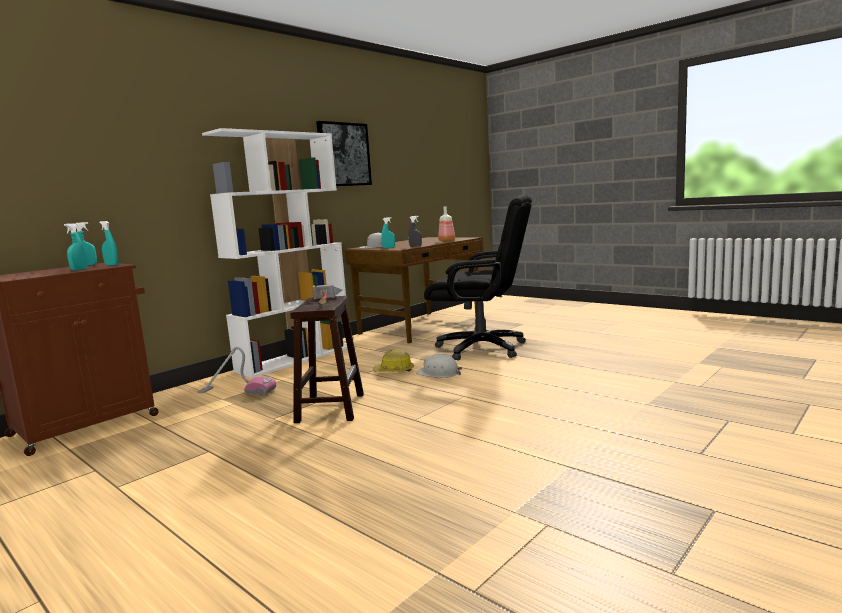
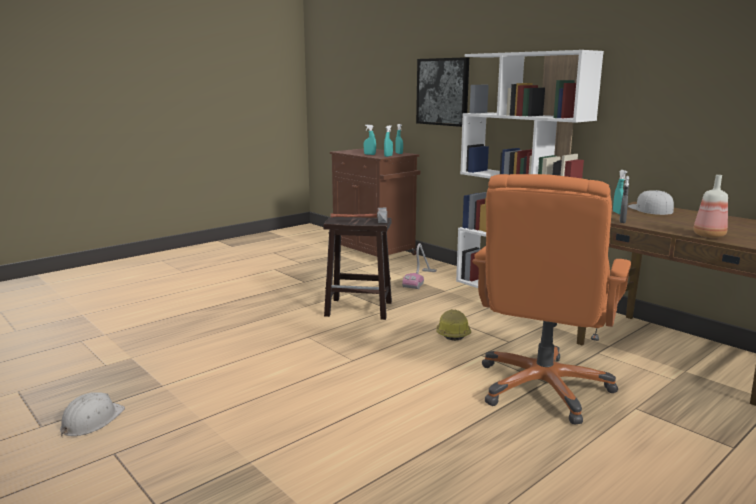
camera: 95 degrees right, 5 degrees up
(343, 154) = (663, 71): picture -> picture (443, 92)
(439, 373) = (435, 353): white hard hat -> white hard hat (91, 421)
(482, 348) = (543, 388): black office chair -> orange office chair

